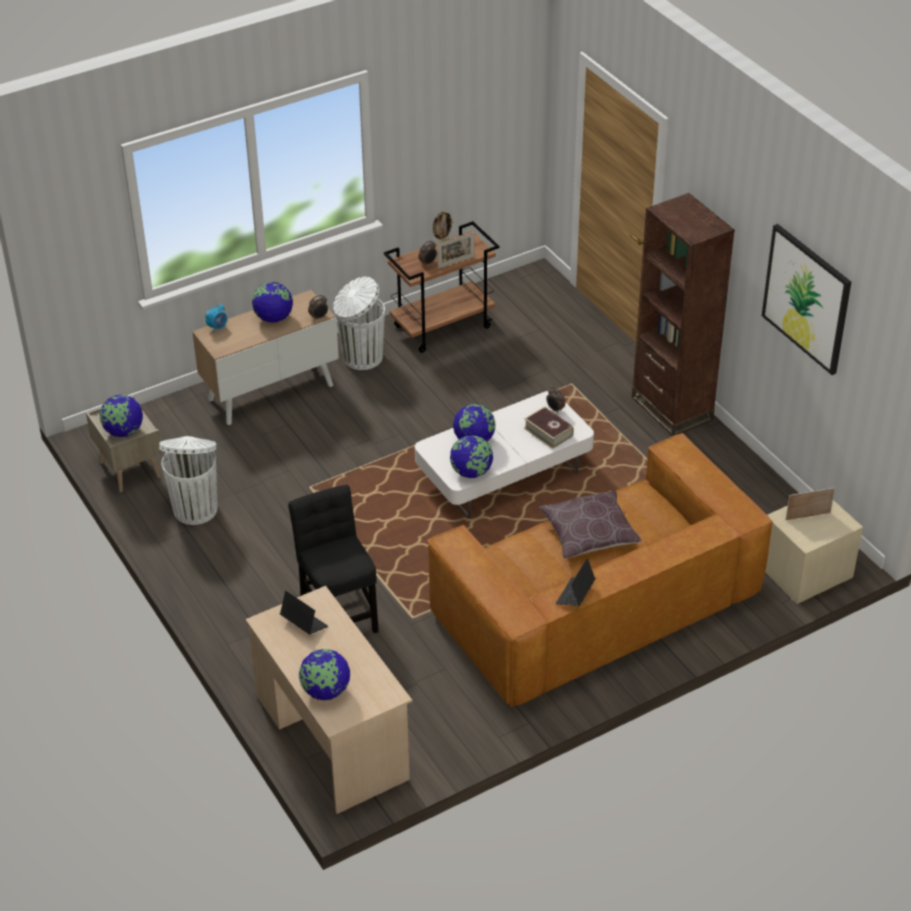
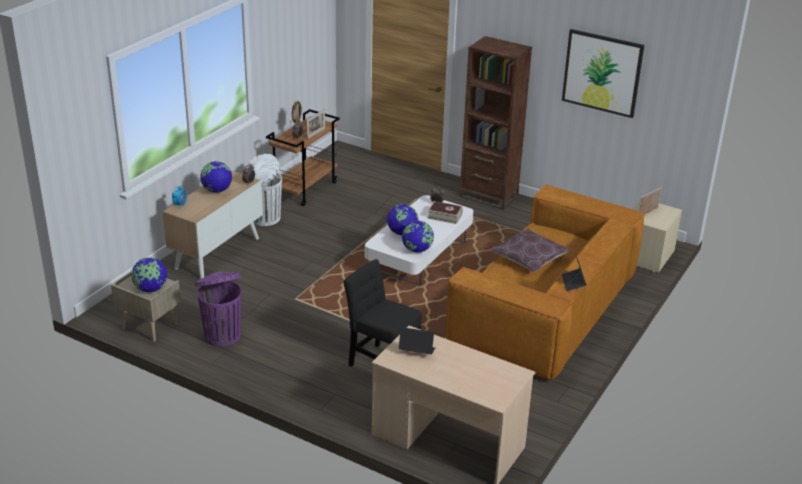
camera: 30 degrees left, 10 degrees down
(195, 508) = (222, 335): white trash can -> purple trash can
(325, 691) = (472, 386): globe -> none

